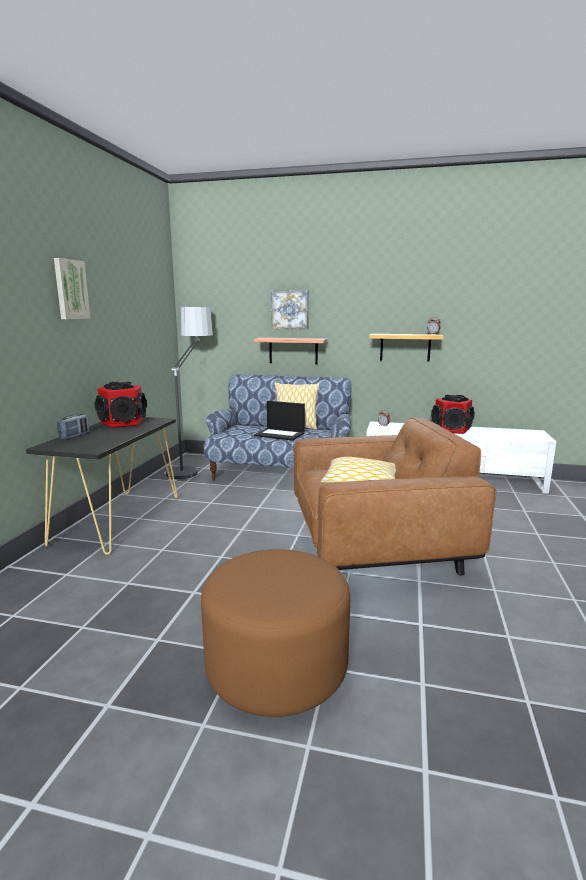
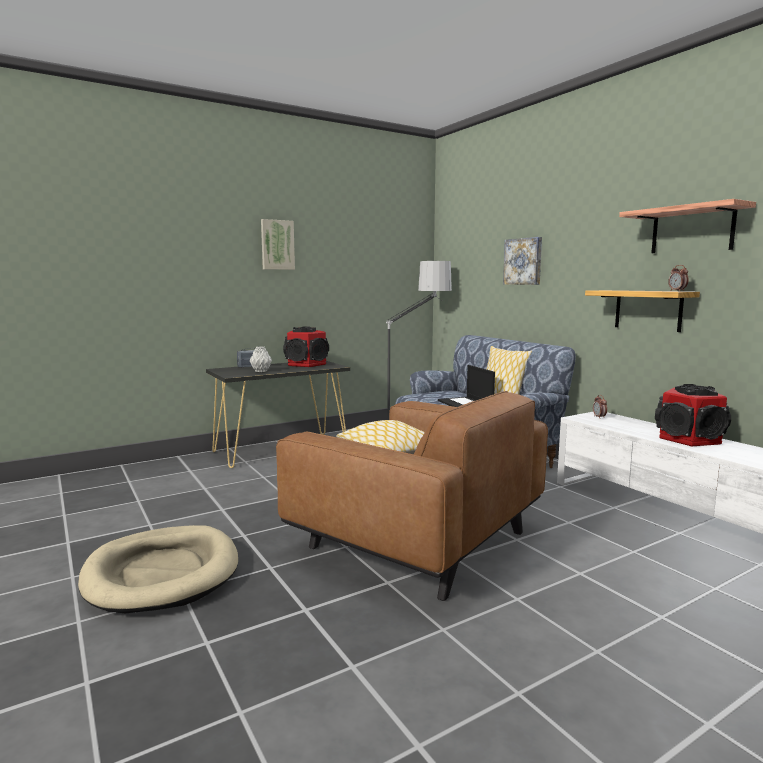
camera: 45 degrees right, 5 degrees down
(106, 439) = (261, 371): none -> grey vase
(276, 666) = (162, 573): brown ottoman -> beige dog bed
(293, 350) = (524, 310): shelf -> shelf (692, 230)

